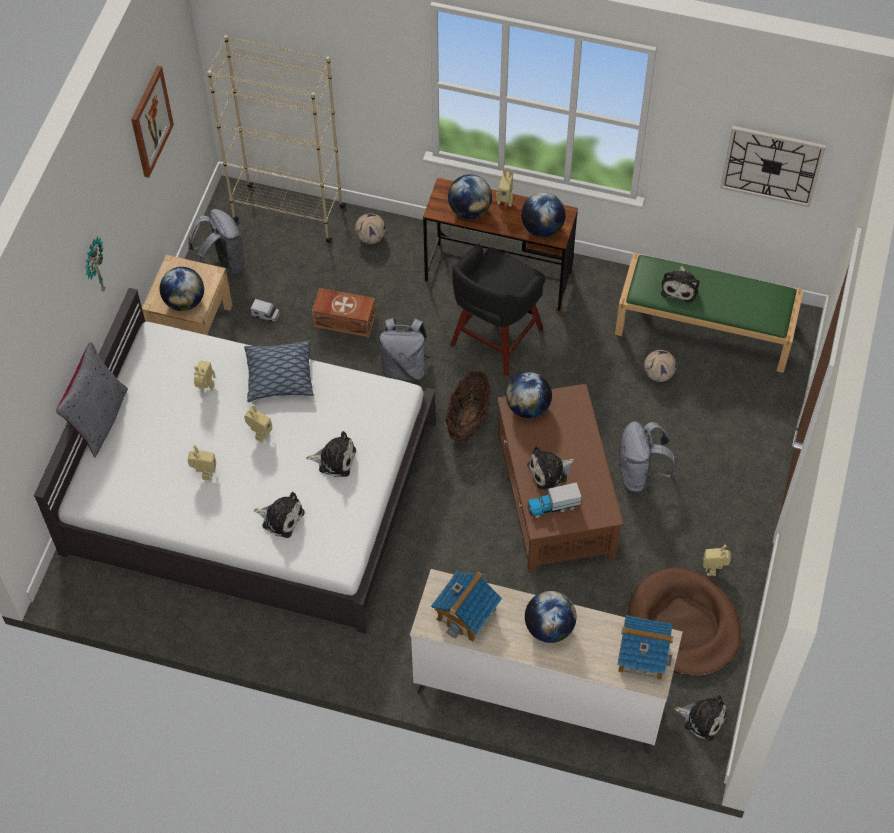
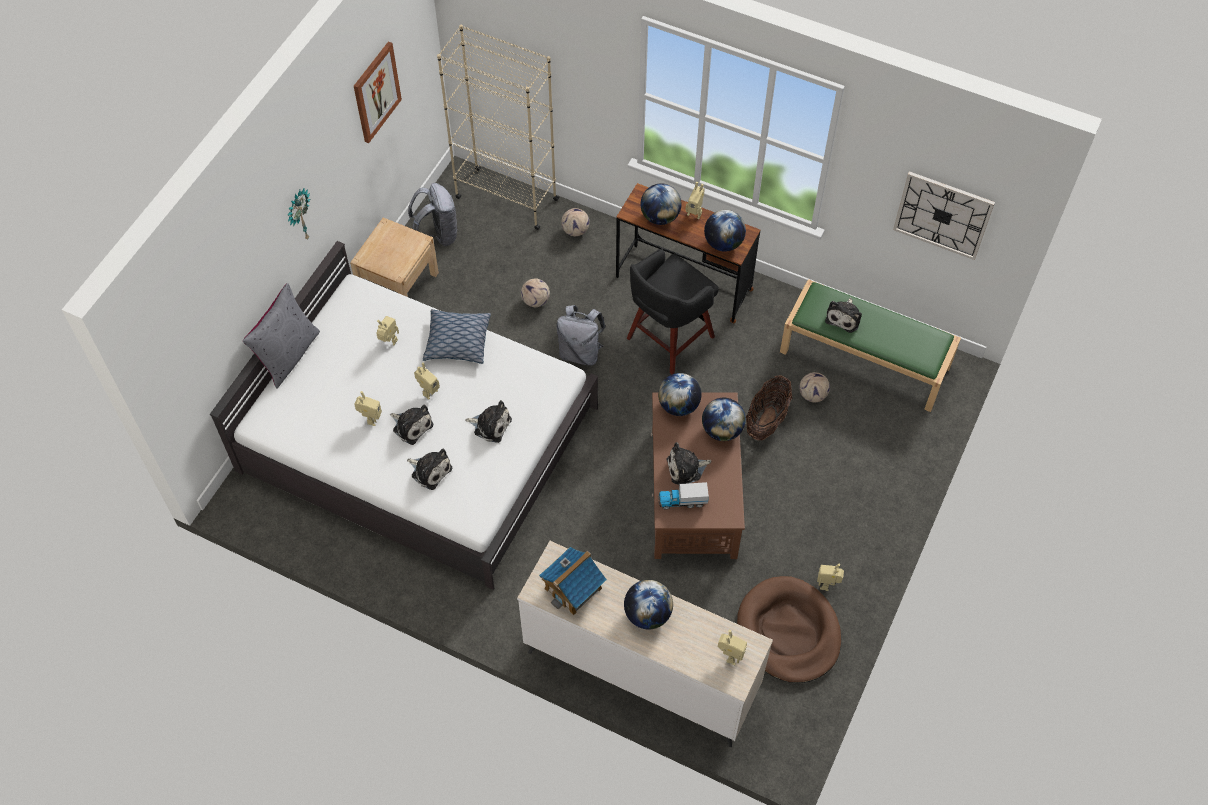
camera: 10 degrees right, 0 degrees up
(184, 301) = (389, 261): globe -> globe (722, 430)
(266, 315) = (466, 285): toy truck -> none
(344, 319) = (535, 300): brown storage box -> football
(468, 420) = (628, 409): basket -> basket (766, 420)
(640, 474) = (777, 484): grey backpack -> none
(642, 655) = (730, 655): toy house -> toy robot
(702, 718) = (788, 723): plush toy -> plush toy (411, 426)

